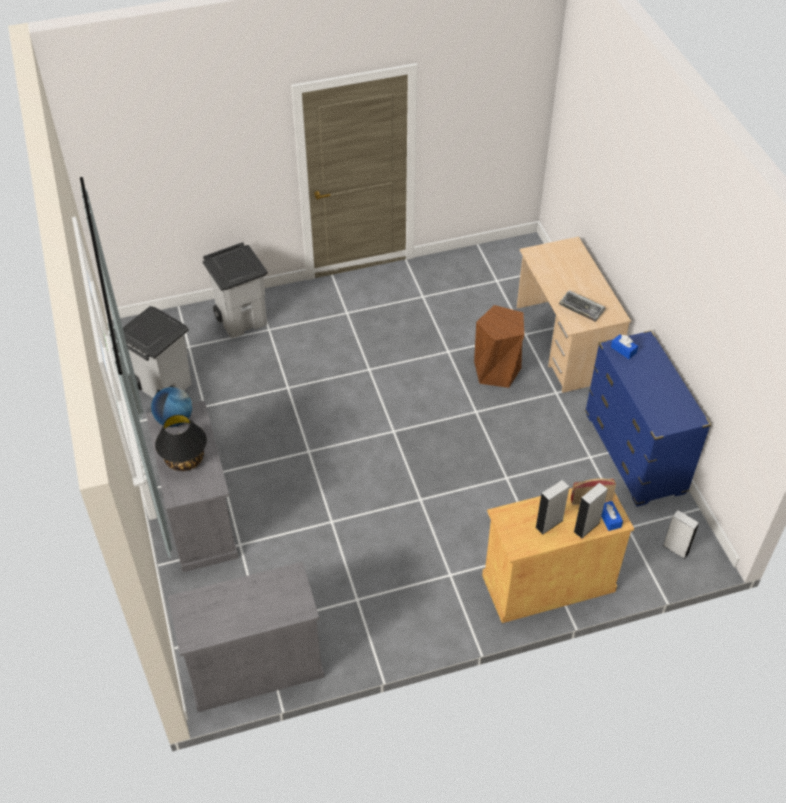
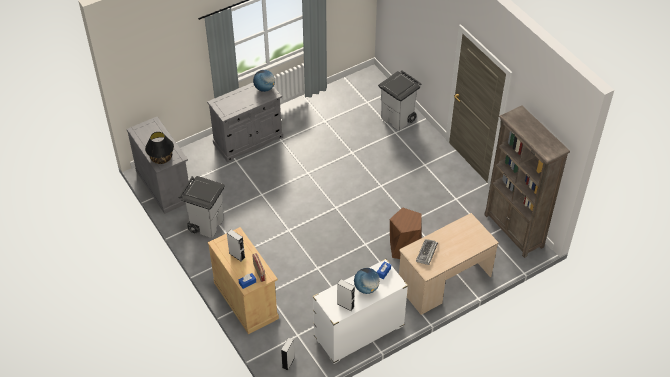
camera: 75 degrees right, 0 degrees up
(162, 386) = (333, 100): grey trash can -> grey trash can (206, 224)
(184, 459) = (239, 99): black table lamp -> black table lamp (161, 158)
(497, 256) = (514, 231): none -> brown bookcase
(586, 527) = (239, 273): grey speaker -> grey speaker (345, 305)
(634, 453) = (359, 332): blue dresser -> white dresser
(649, 374) = (366, 288): none -> globe

